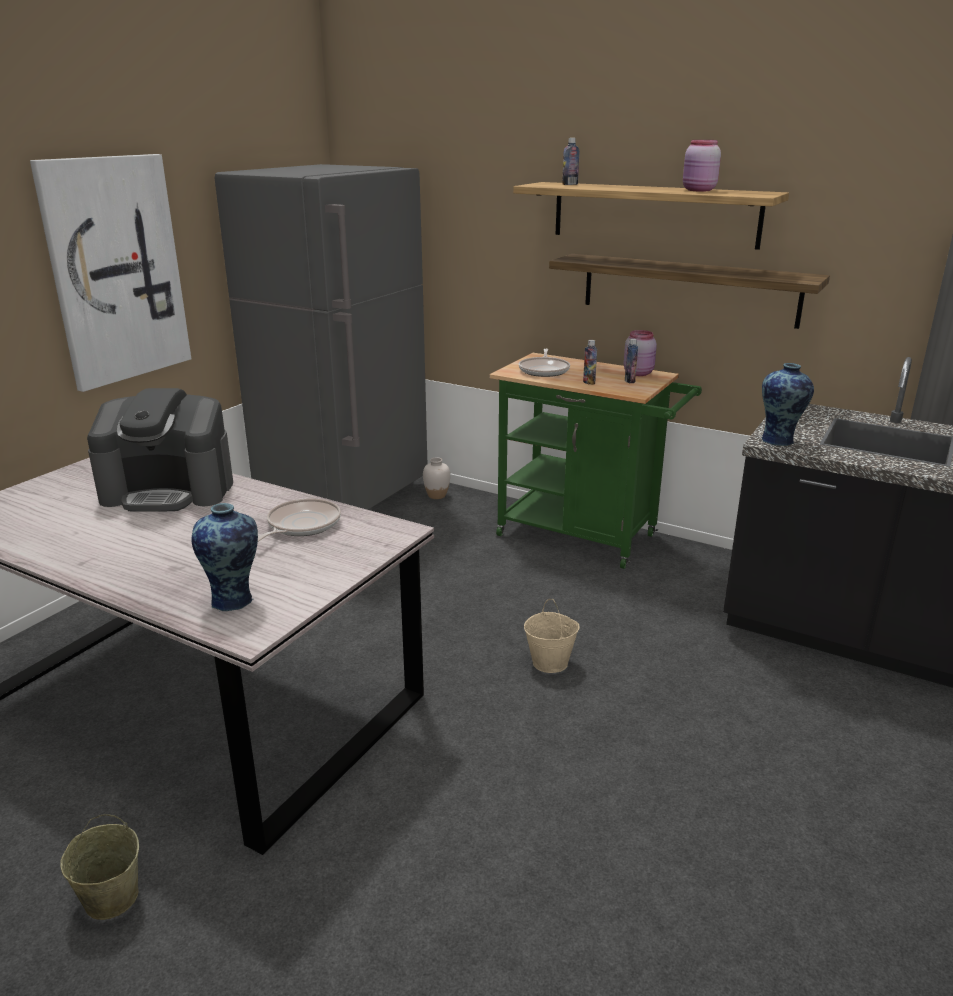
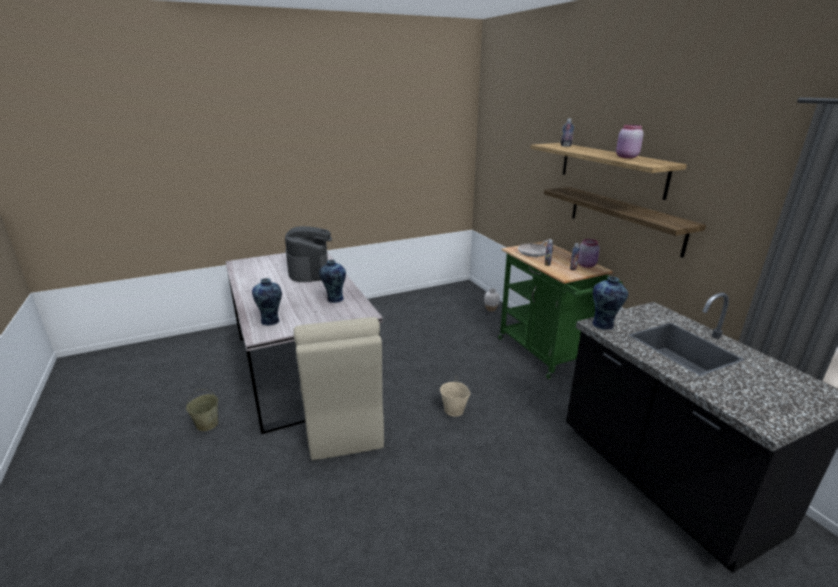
camera: 35 degrees right, 0 degrees up
(116, 270) = (340, 169): picture -> none
(169, 491) = (311, 271): coffee machine -> coffee machine turned 135 degrees counterclockwise
(301, 525) = (334, 299): frying pan -> vase
(346, 497) = (447, 297): grey fridge -> none
(406, 766) = (343, 426): none -> beige chair

